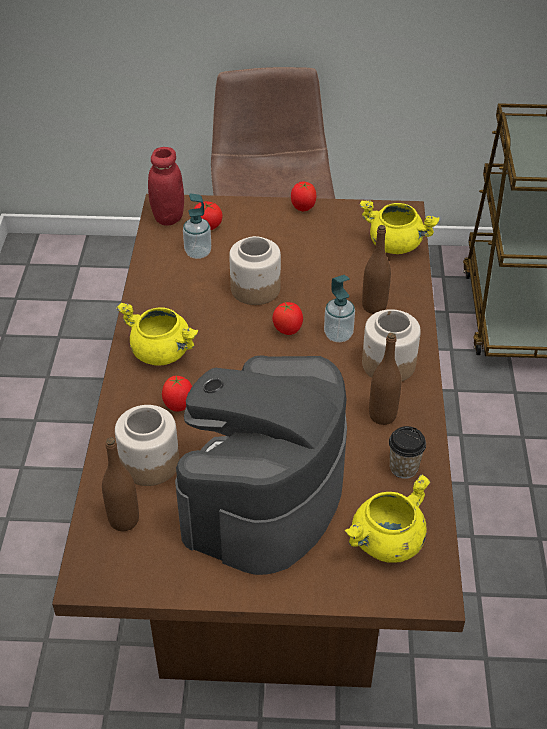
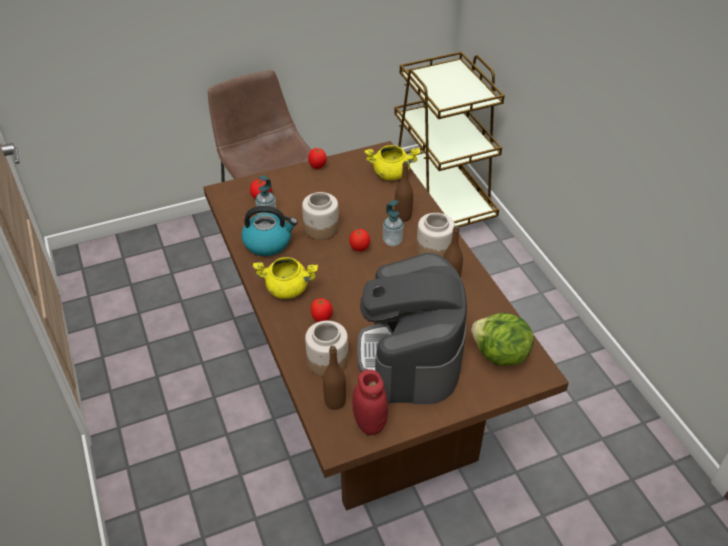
camera: 25 degrees left, 0 degrees up
(168, 217) = (230, 198): red jar -> red jar (370, 423)
(177, 286) = (268, 242): none -> kettle
(387, 542) = (500, 355): yellow cooking pot -> lettuce
(403, 468) = (482, 308): cup -> none

